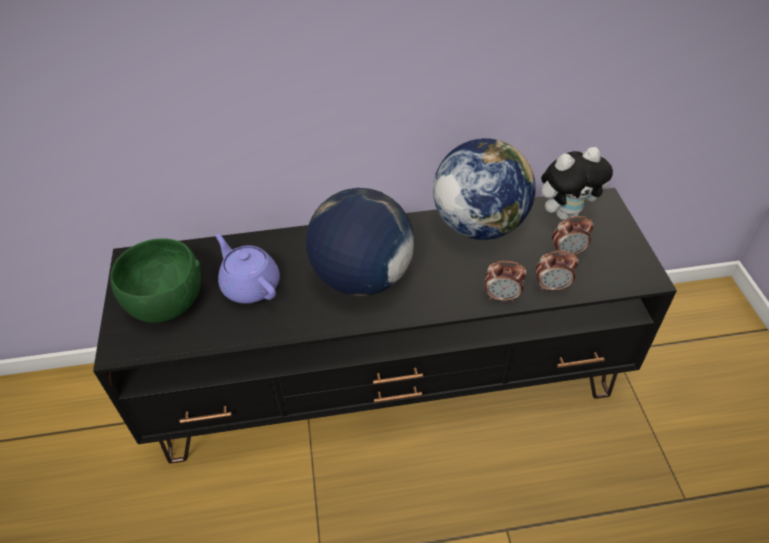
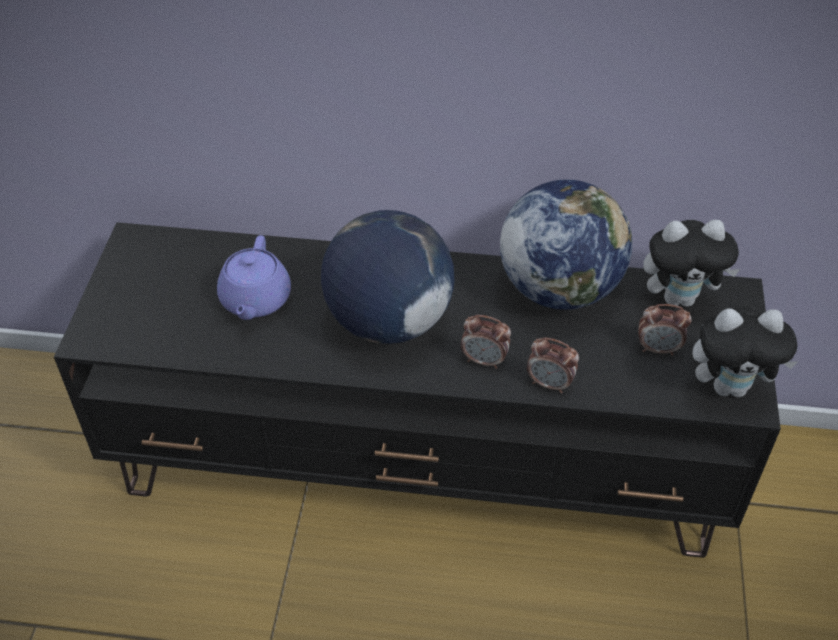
camera: 15 degrees right, 0 degrees up
(166, 302) = (155, 298): green bowl -> none
(250, 285) = (255, 300): purple teapot -> purple teapot turned 150 degrees counterclockwise
(552, 287) = (618, 386): alarm clock -> alarm clock (484, 360)
(629, 268) = (730, 386): none -> plush toy

